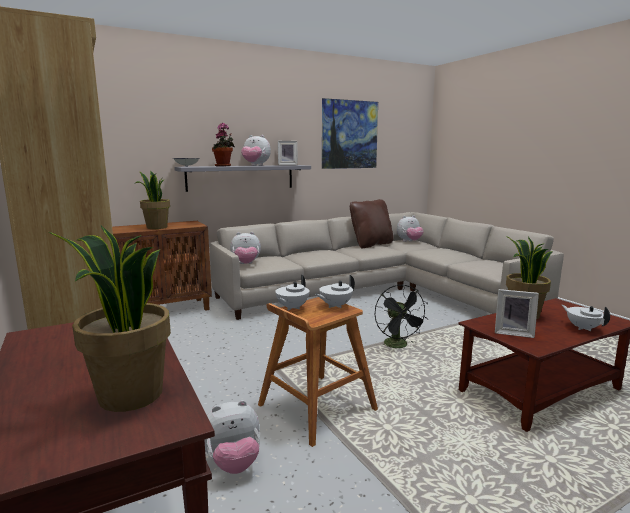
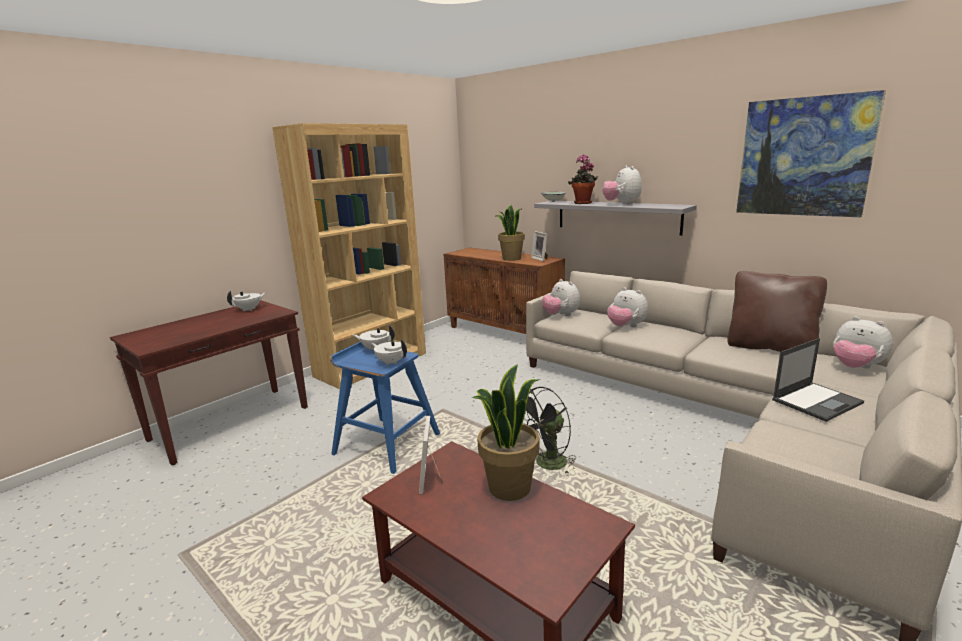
camera: 70 degrees right, 5 degrees up
(129, 396) = (177, 336): potted plant -> none
(233, 463) = (308, 430): plush toy -> plush toy (626, 326)
(287, 165) = (672, 205): picture frame -> picture frame (540, 259)
(316, 408) = (386, 443): brown stool -> blue stool
(441, 253) = (817, 401): none -> laptop
(582, 328) = (483, 542): white teapot -> white teapot (249, 309)

